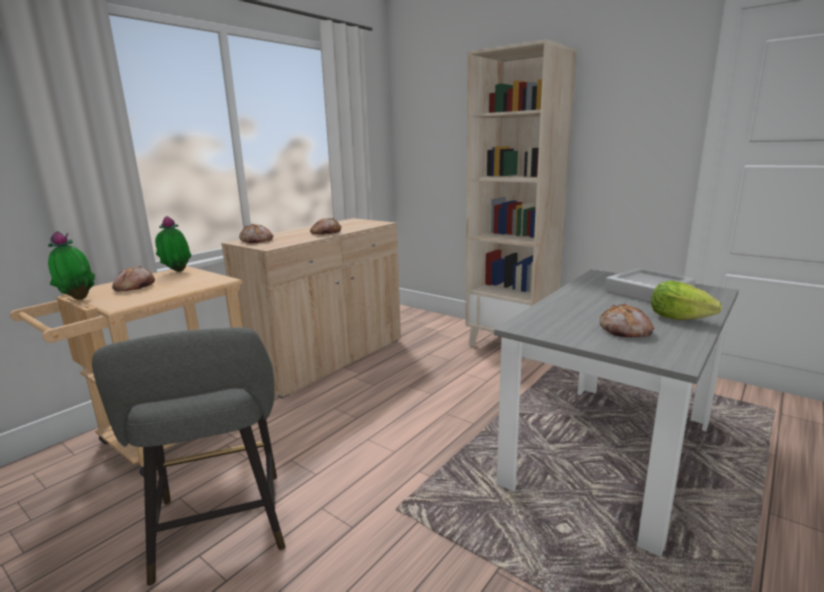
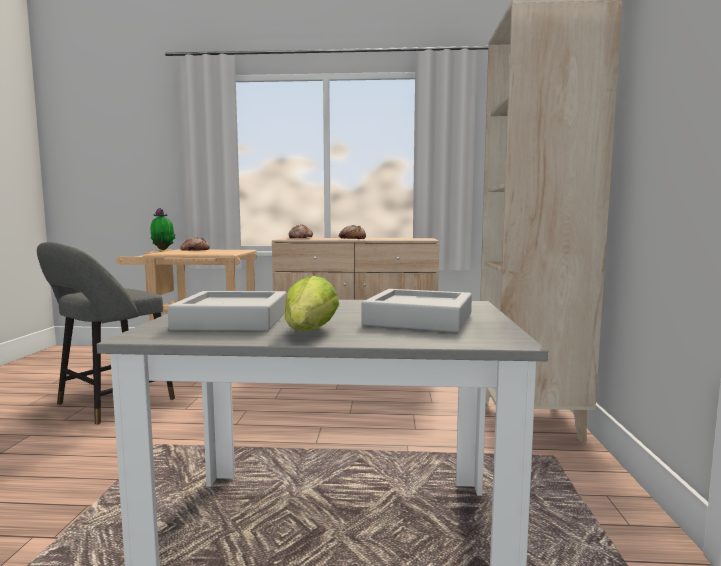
camera: 55 degrees right, 10 degrees down
(176, 272) = (235, 250): potted plant -> none
(625, 331) = (233, 320): bread -> grey tray

